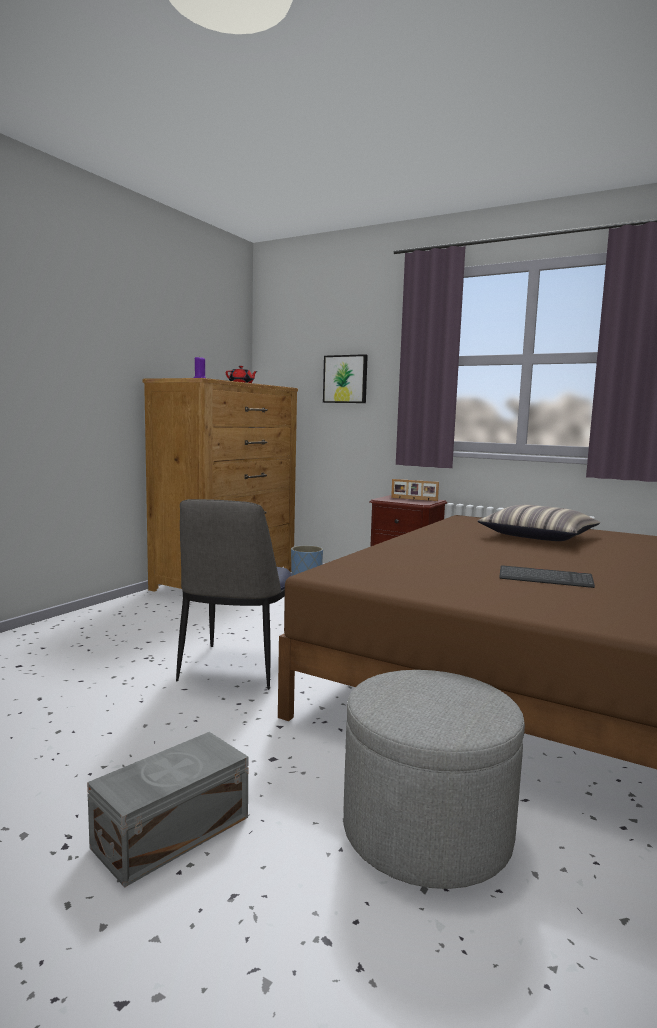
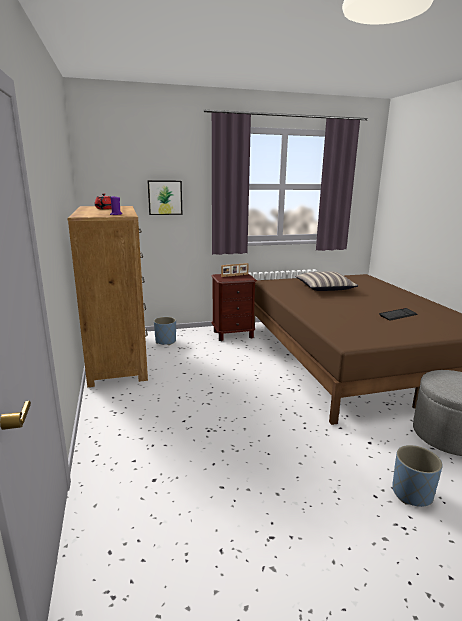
camera: 45 degrees left, 10 degrees up
(169, 832) = (412, 493): grey storage box -> blue planter
(234, 668) = (260, 411): chair -> none

